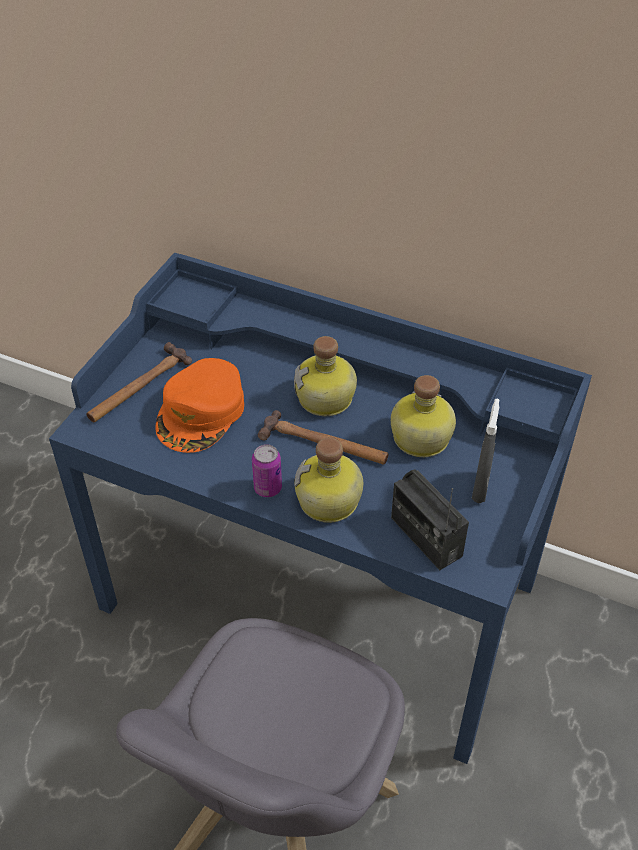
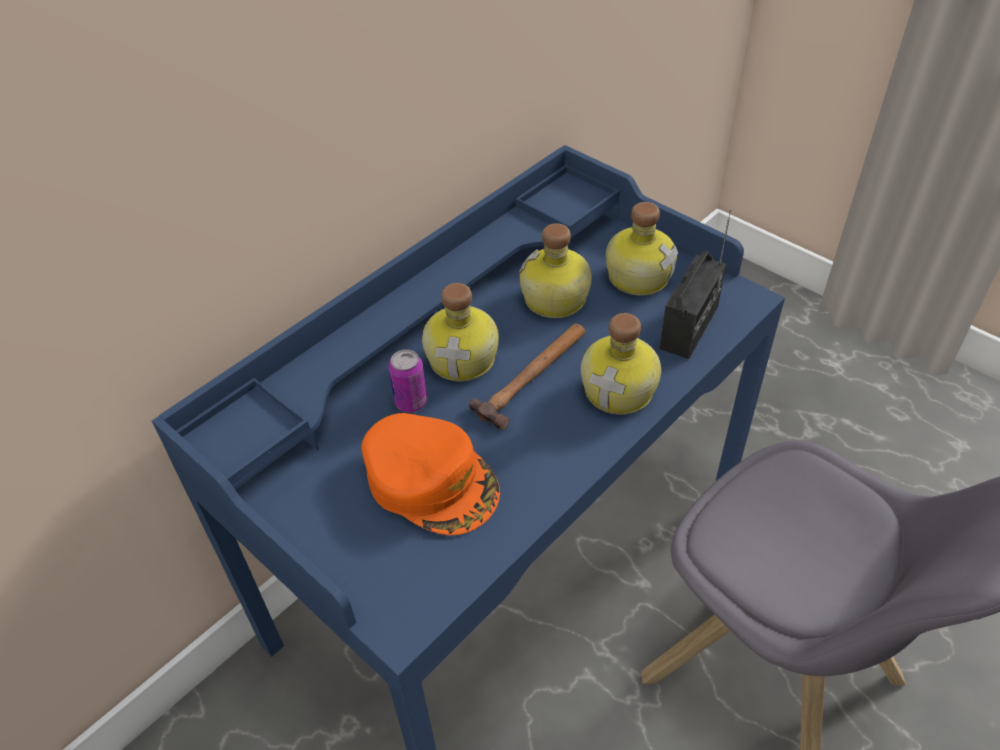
camera: 70 degrees left, 0 degrees up
(138, 387) = (348, 543): hammer -> none
(267, 488) = (583, 439): can -> can (411, 402)
(425, 537) = (689, 328): radio -> radio turned 45 degrees counterclockwise
(480, 488) = (638, 275): grey spray bottle -> bottle

